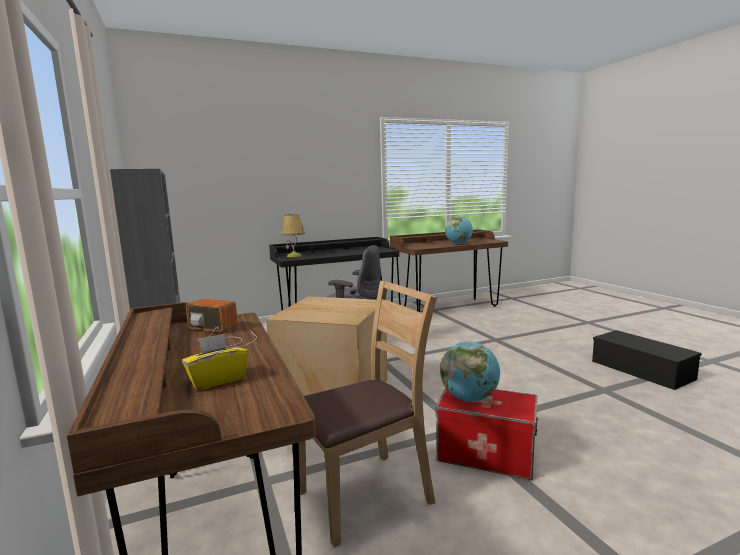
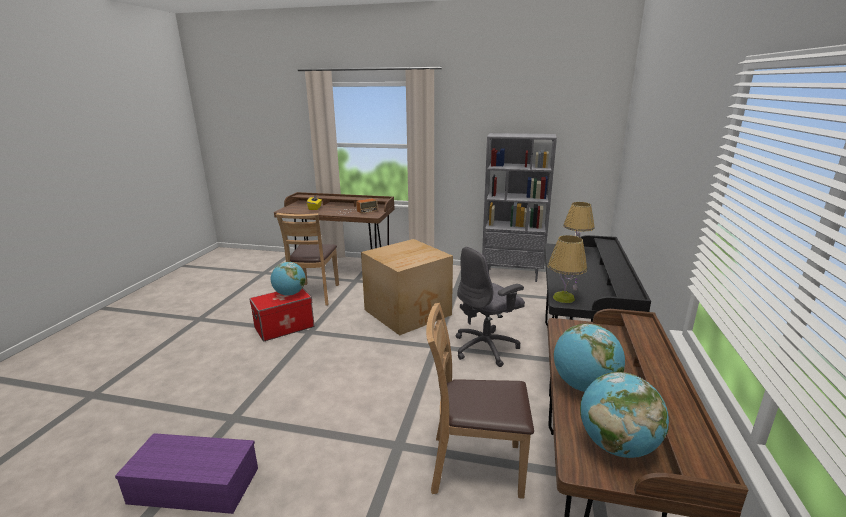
camera: 125 degrees right, 10 degrees up
(384, 250) = (563, 298): none -> table lamp
(470, 324) = (475, 466): none -> brown chair
(480, 240) = (616, 445): none -> globe
(643, 370) = (192, 486): black storage box -> purple storage box

